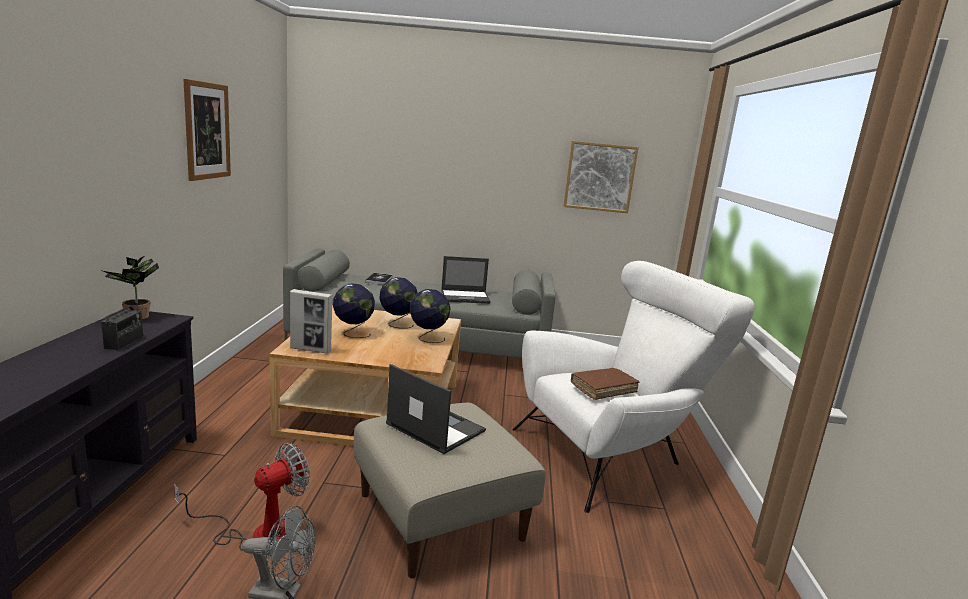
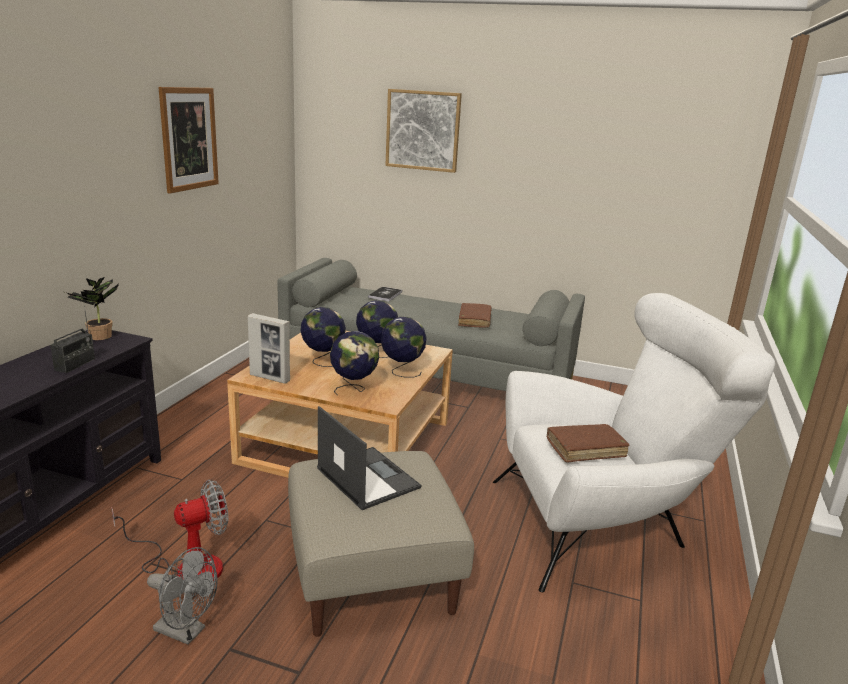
camera: 15 degrees right, 5 degrees up
(393, 355) = (354, 389): none -> globe
(465, 297) = (474, 320): laptop -> brown book
(599, 177) = (649, 178): picture -> picture (423, 130)

